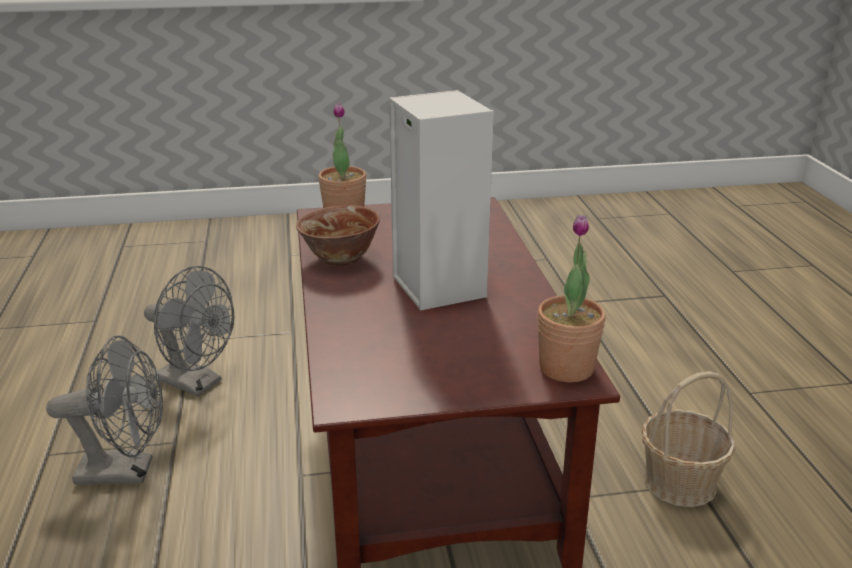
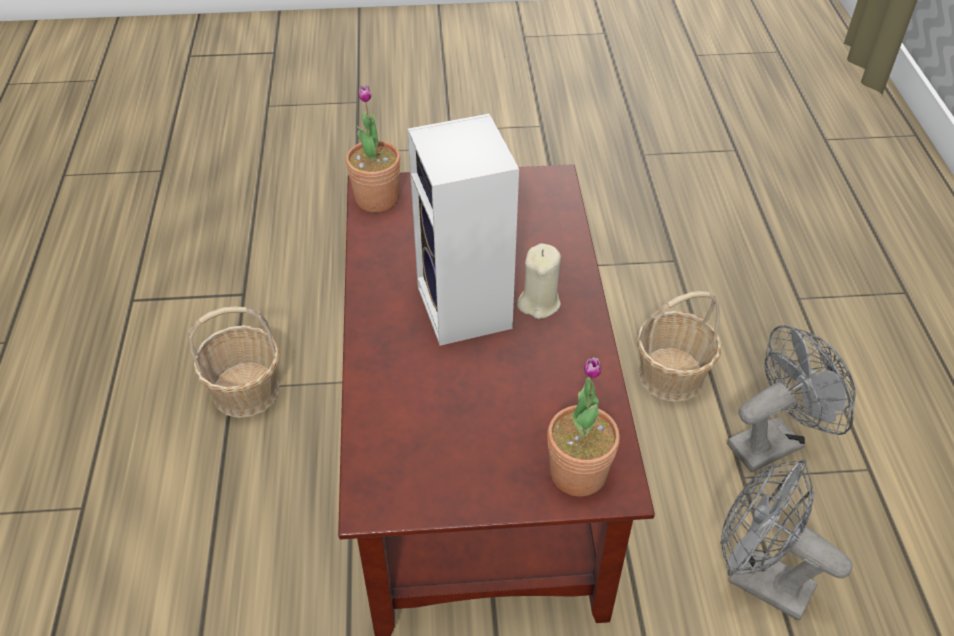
camera: 175 degrees left, 20 degrees up
(127, 471) = (773, 441): grey fan -> grey fan turned 150 degrees clockwise
(208, 525) = (671, 376): none -> basket
(340, 258) = (574, 368): bowl -> none
(368, 292) = (539, 303): none -> beige candle

